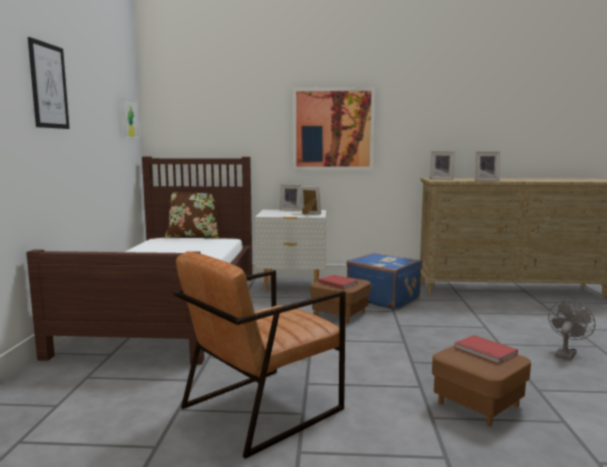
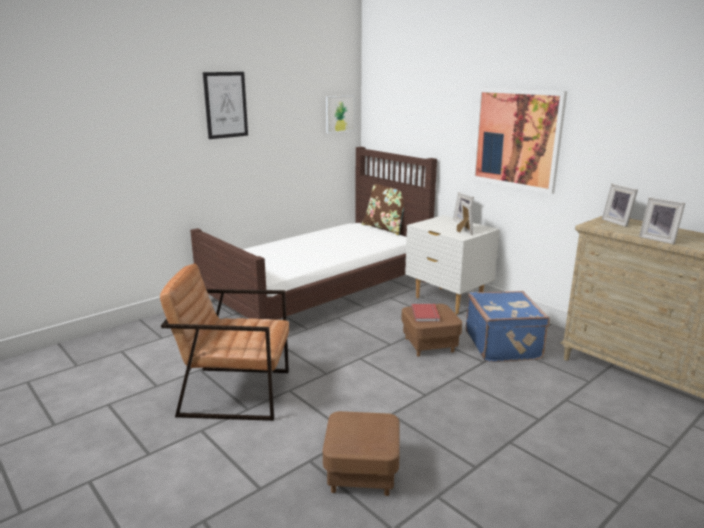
camera: 45 degrees right, 10 degrees up
(484, 351) = (373, 430): red book -> none
(566, 353) = (558, 488): grey fan -> none

